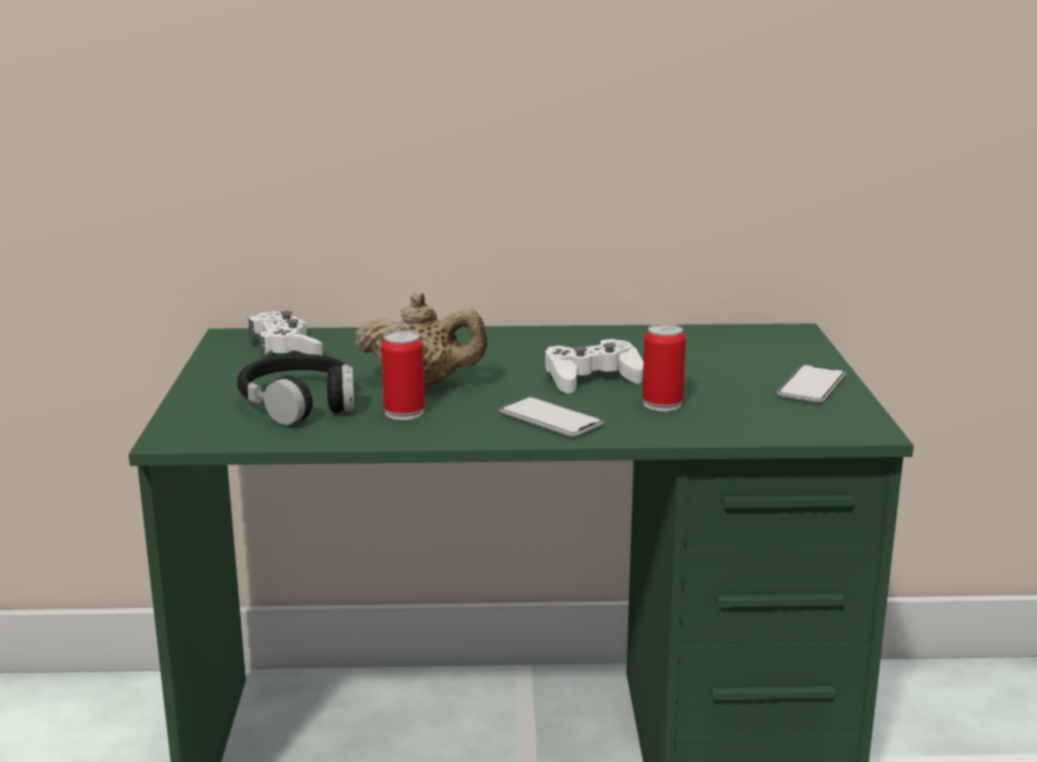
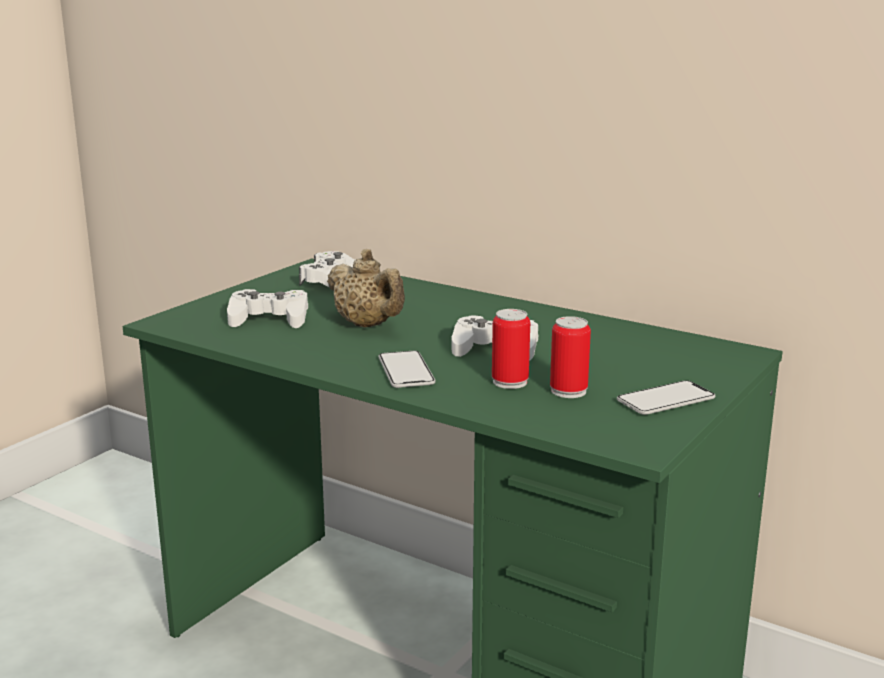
camera: 35 degrees right, 0 degrees up
(300, 403) = (269, 319): black headphones -> white game controller
(404, 412) = (319, 341): can -> can (568, 391)

